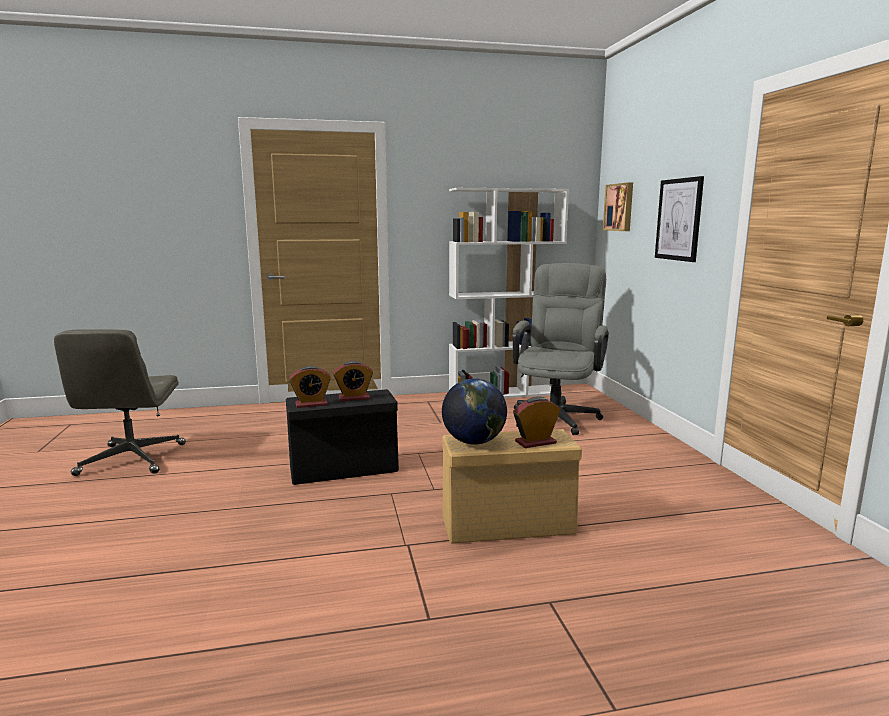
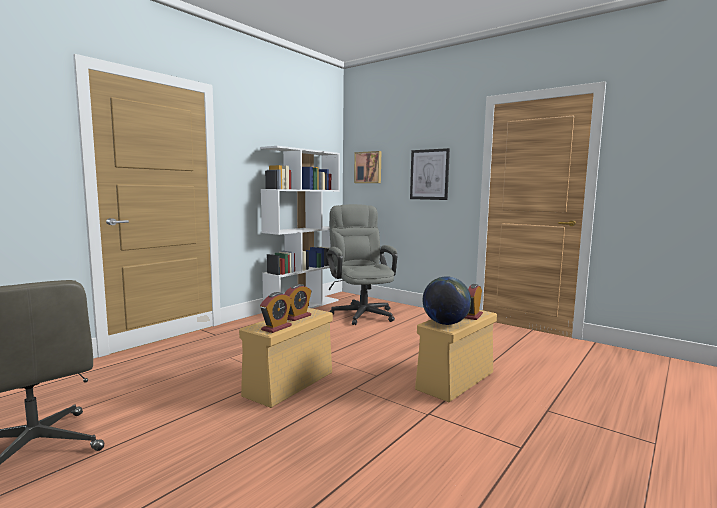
camera: 40 degrees left, 5 degrees down
(345, 469) = (290, 383): black storage box -> beige storage box

